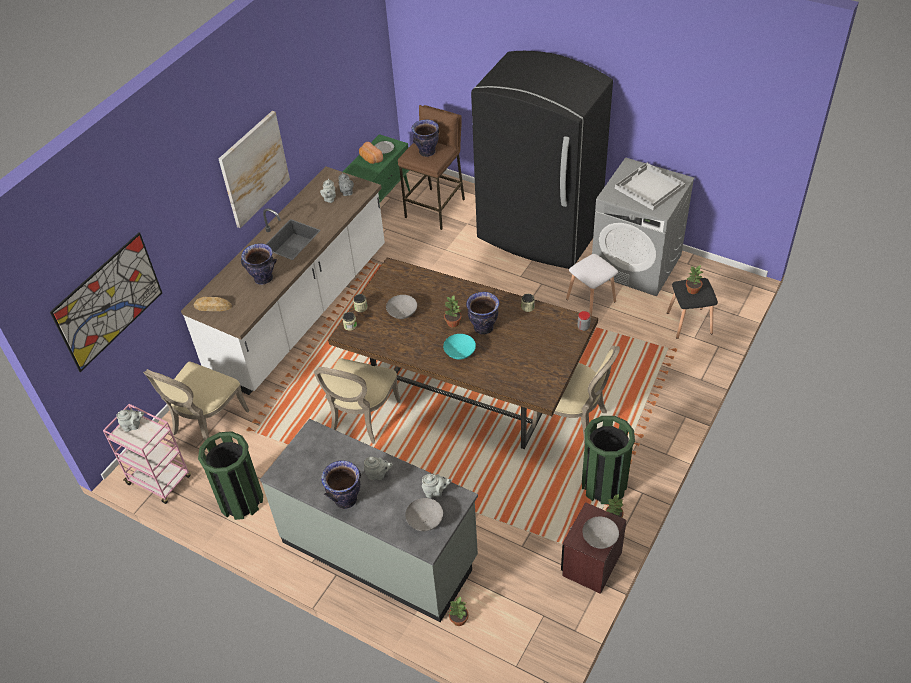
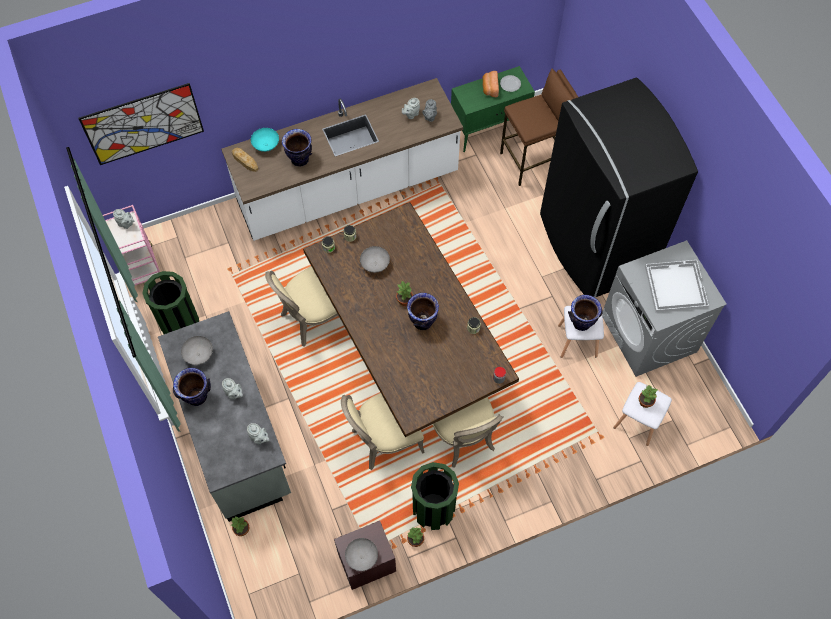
camera: 35 degrees right, 15 degrees up
(206, 423) = (206, 242): beige chair -> beige chair (383, 440)
(254, 169) = (342, 62): picture -> none
(425, 522) = (232, 456): grey bowl -> grey bowl (199, 355)
(427, 152) = (533, 115): vase -> vase (581, 322)
(459, 354) = (384, 332): turquoise bowl -> turquoise bowl (265, 145)
(688, 323) = (637, 421): black stool -> white stool

